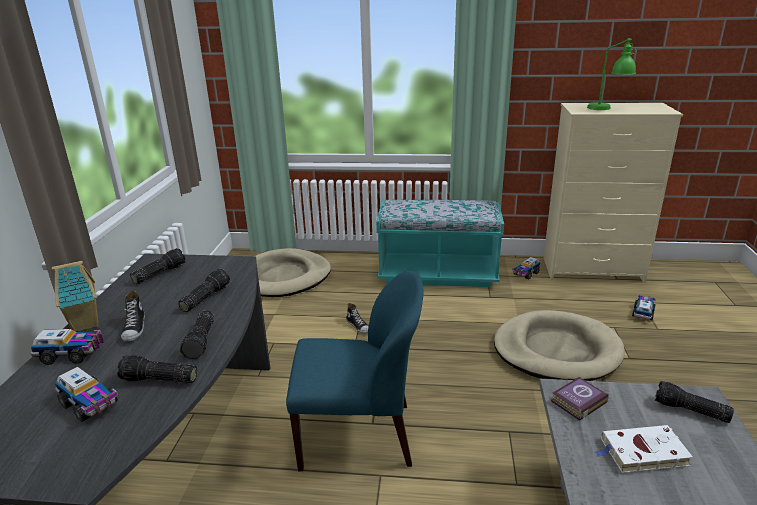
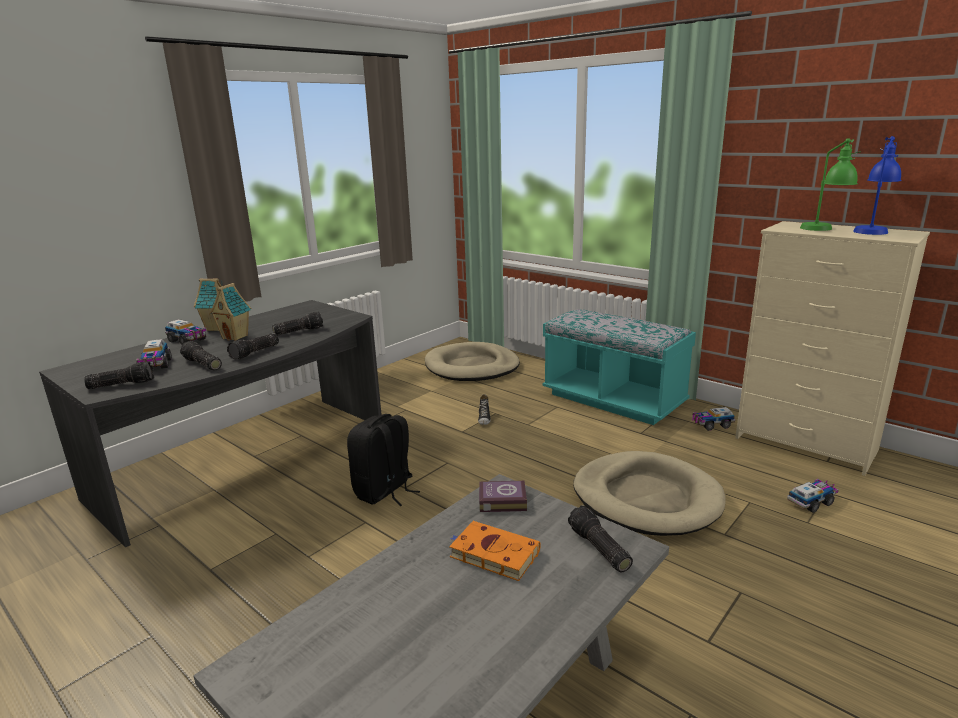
camera: 35 degrees right, 5 degrees down
(135, 328) = (236, 337): shoe -> toy house
(159, 273) = (299, 312): flashlight -> flashlight (122, 384)
(359, 436) = (384, 491): blue chair -> black backpack
(632, 105) = (871, 230): none -> blue table lamp
(641, 453) = (492, 554): white book -> orange book

